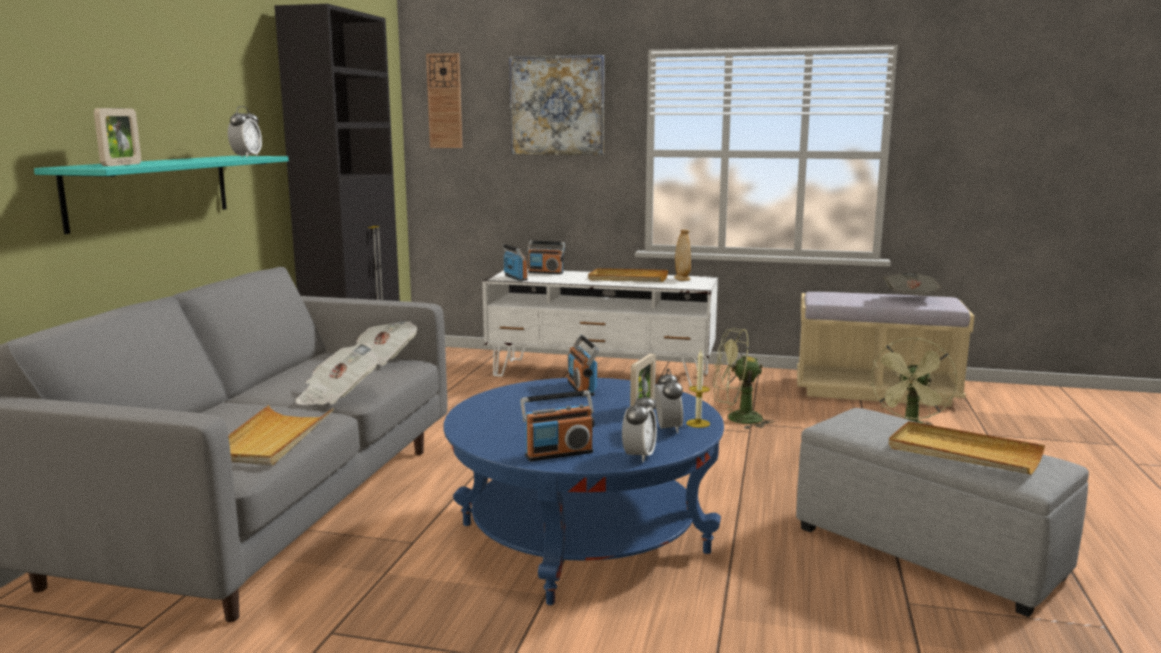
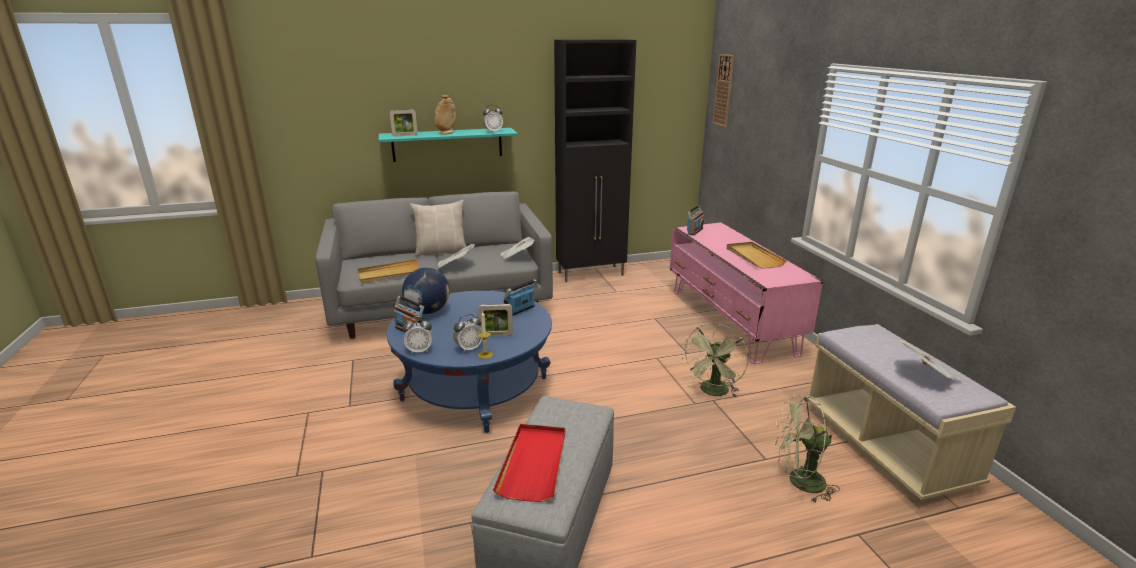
camera: 60 degrees right, 10 degrees up
(246, 394) = (441, 251): none -> beige pillow
(498, 434) = (428, 311): none -> globe
(545, 272) = (726, 233): radio -> none
(557, 105) = (774, 104): picture -> none
(601, 374) = (730, 321): white tv stand -> pink tv stand
(682, 279) = (787, 272): beige vase -> beige vase (446, 133)
(736, 419) = (713, 392): green fan -> green fan turned 120 degrees counterclockwise
(963, 453) = (534, 463): beige tray -> red tray

